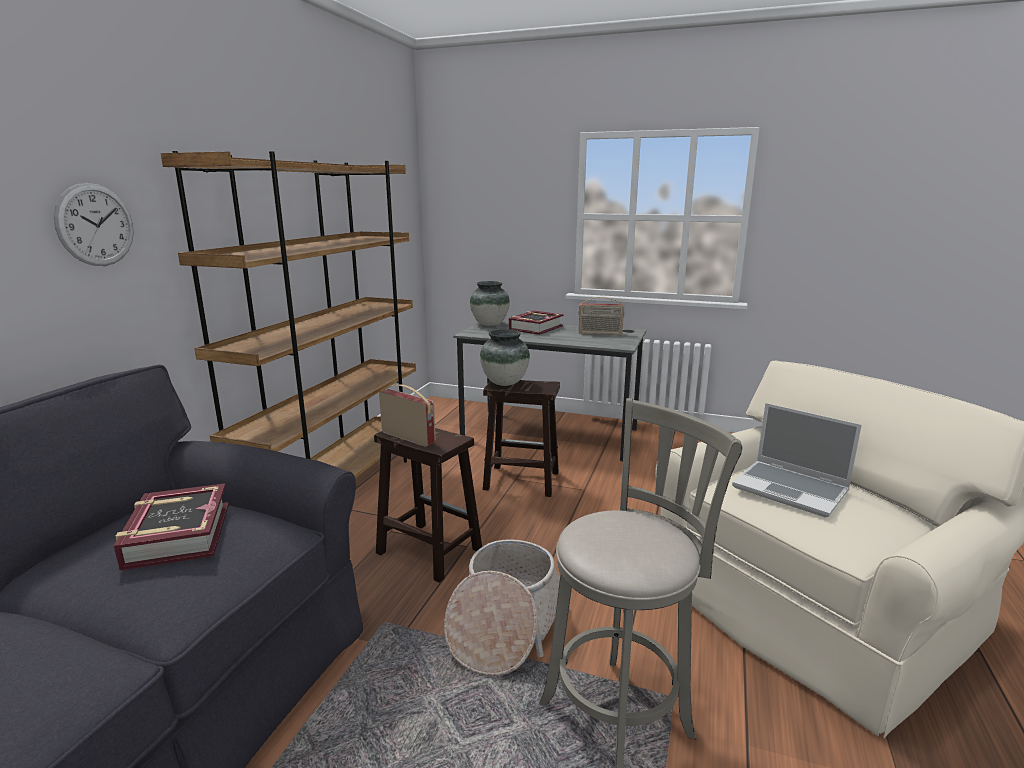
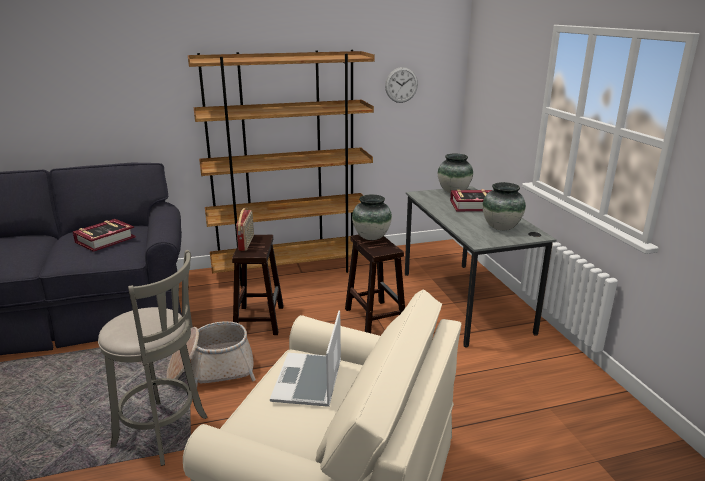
camera: 55 degrees right, 5 degrees up
(95, 225) = (154, 91): wall clock -> wall clock (401, 85)
(600, 334) = (501, 227): radio -> vase

